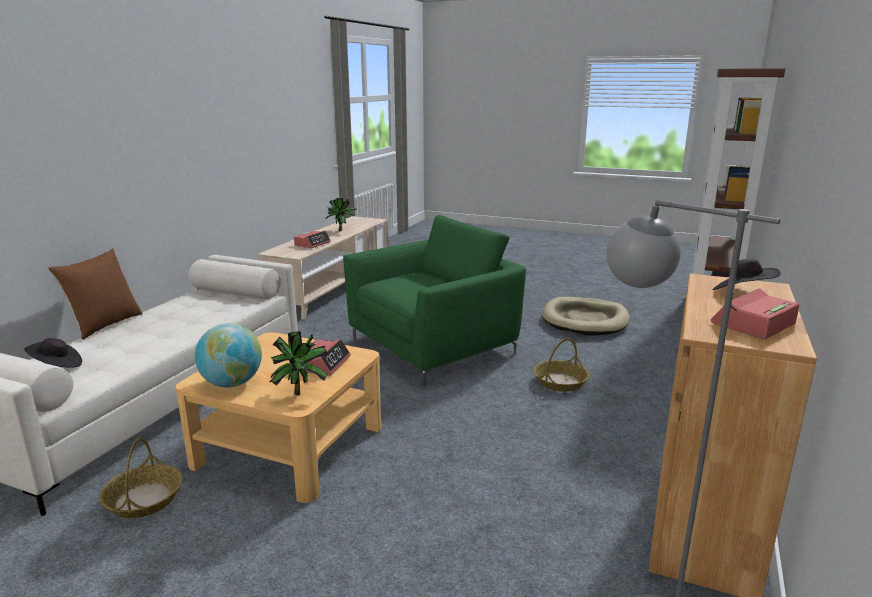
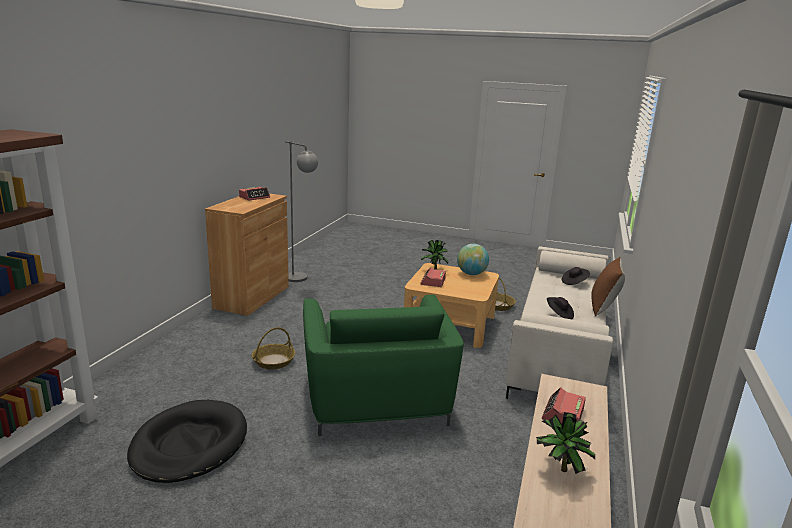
camera: 175 degrees right, 0 degrees up
(433, 347) = (376, 398): green armchair -> green armchair turned 60 degrees counterclockwise
(585, 320) = (189, 444): beige dog bed -> black dog bed
(742, 294) = (237, 205): black hat -> black hat (559, 315)

